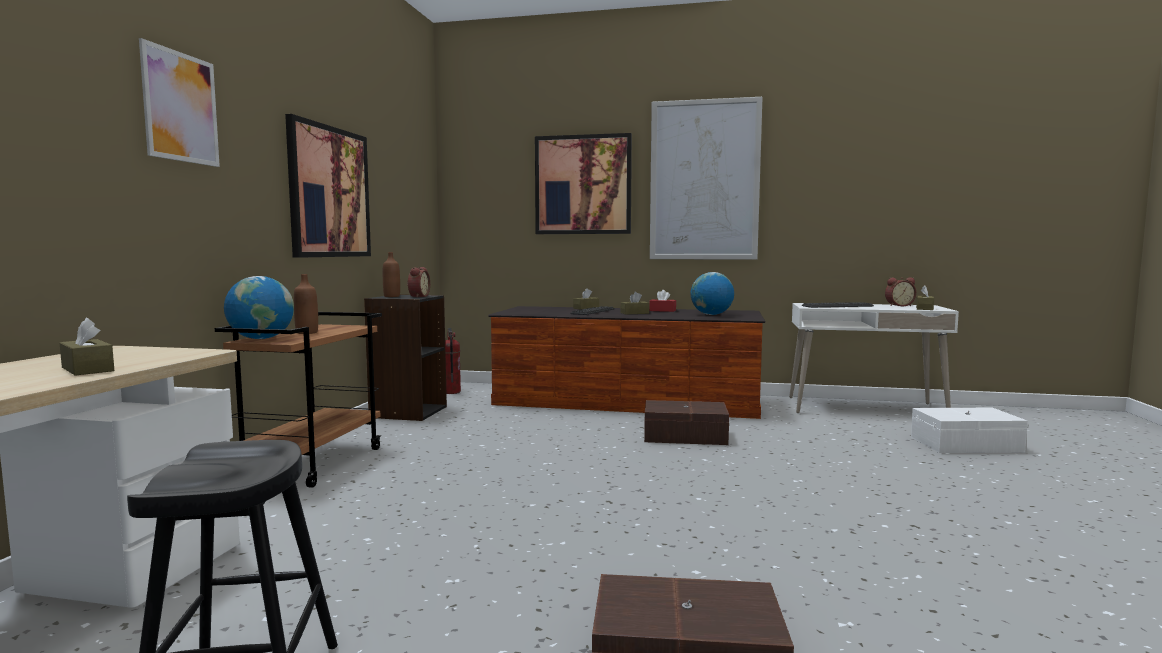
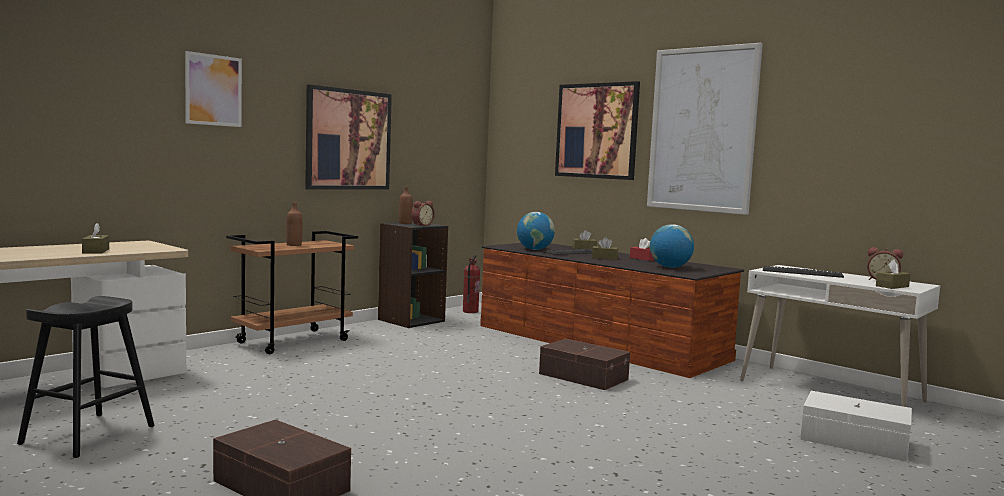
camera: 30 degrees right, 0 degrees up
(261, 338) = (256, 246): globe -> globe (535, 249)

